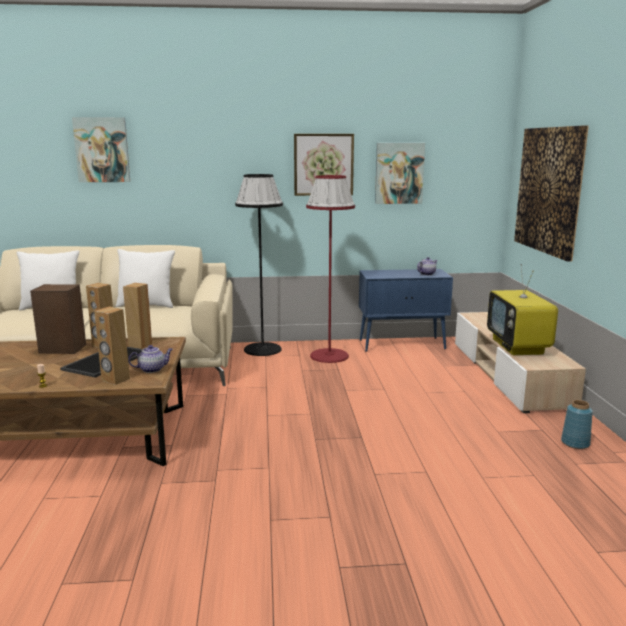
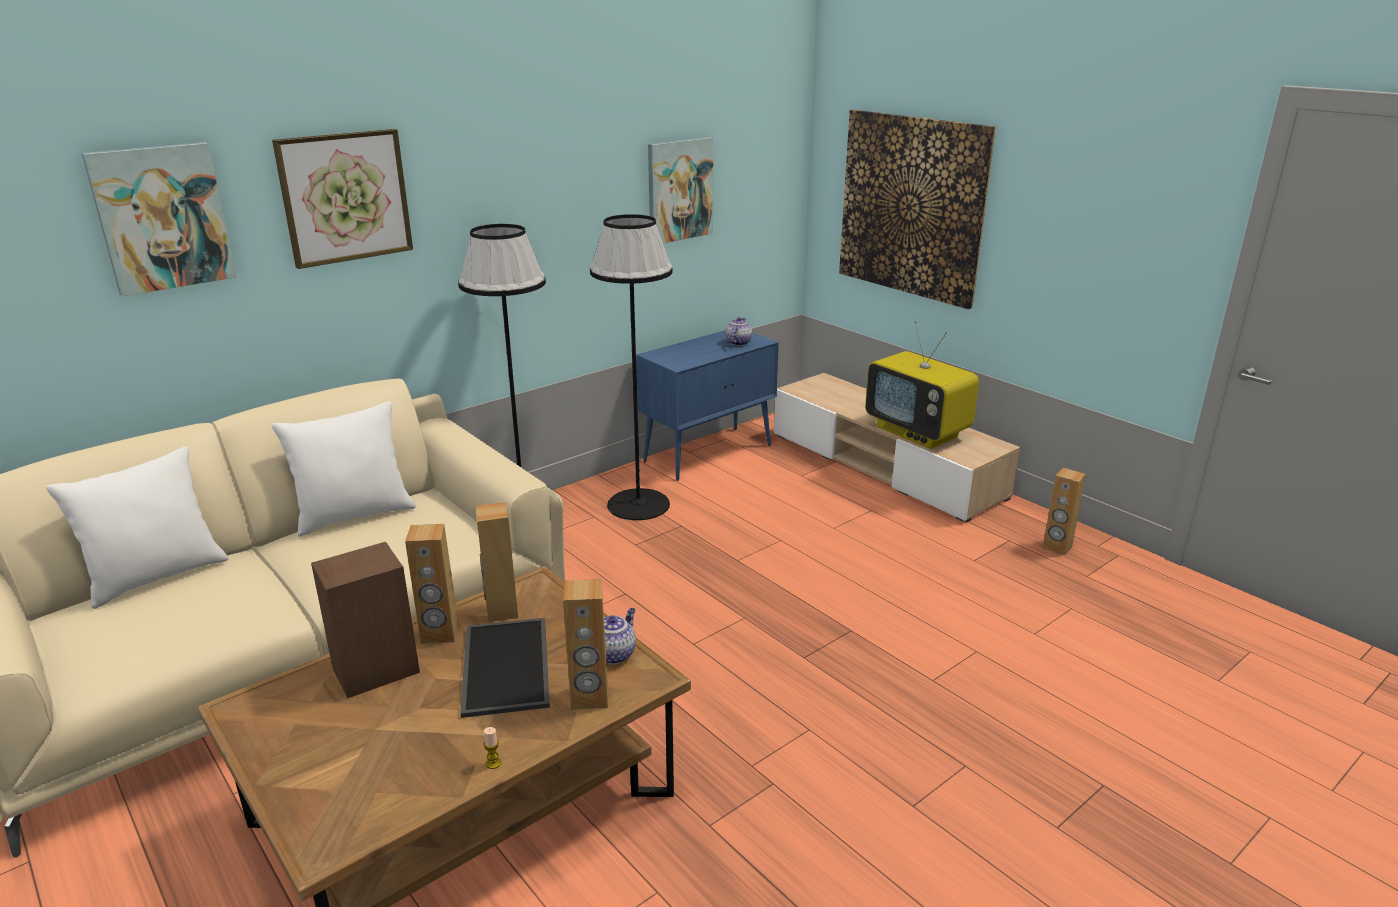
camera: 35 degrees left, 10 degrees up
(323, 164) = (575, 191): picture -> picture (345, 197)
(329, 355) = (638, 504): red floor lamp -> black floor lamp
(575, 443) = (1057, 547): blue vase -> brown speaker

